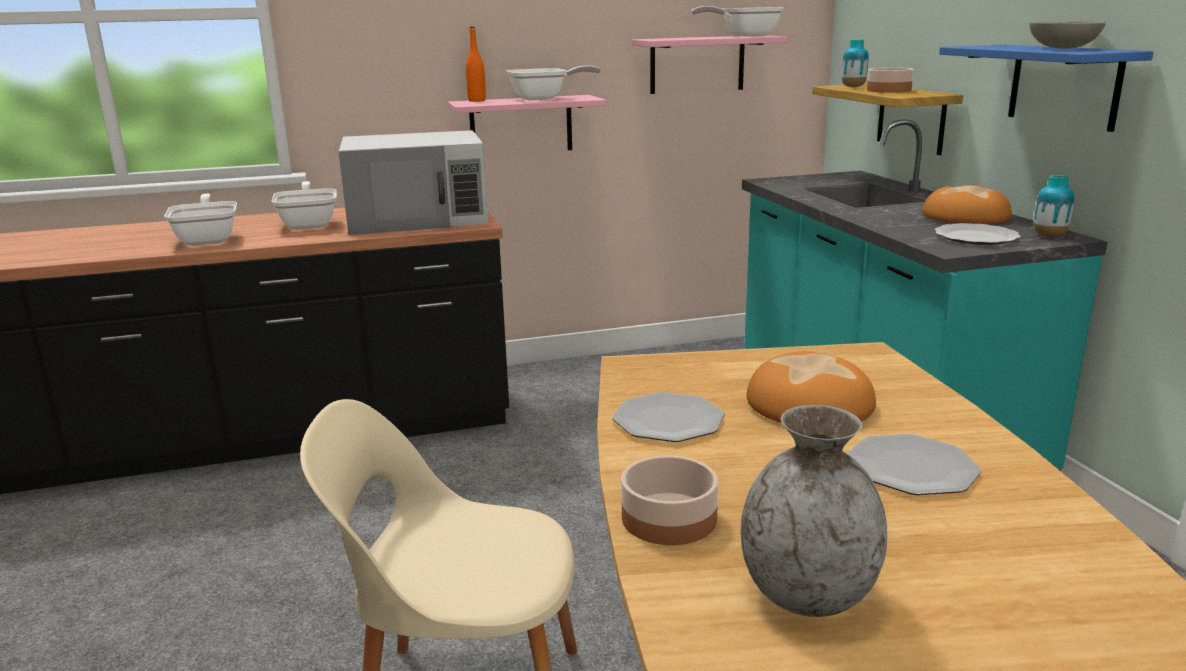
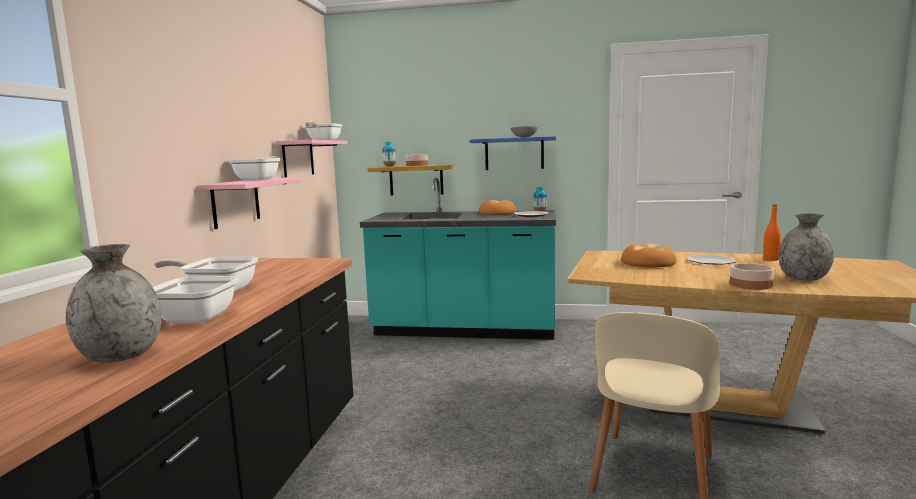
camera: 65 degrees left, 10 degrees down
(105, 250) = (121, 356): none -> grey vase
(418, 217) = (275, 269): white microwave -> none
(477, 100) = (223, 182): orange bottle -> orange bottle (770, 259)
(668, 420) = (656, 277): plate -> none

